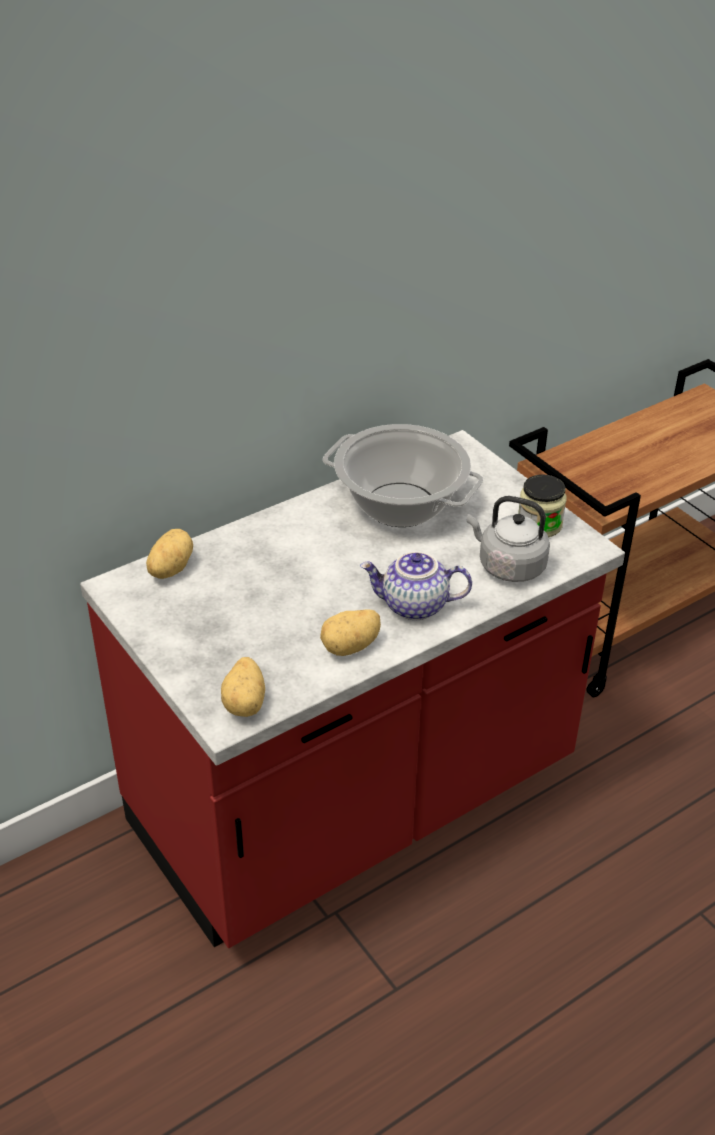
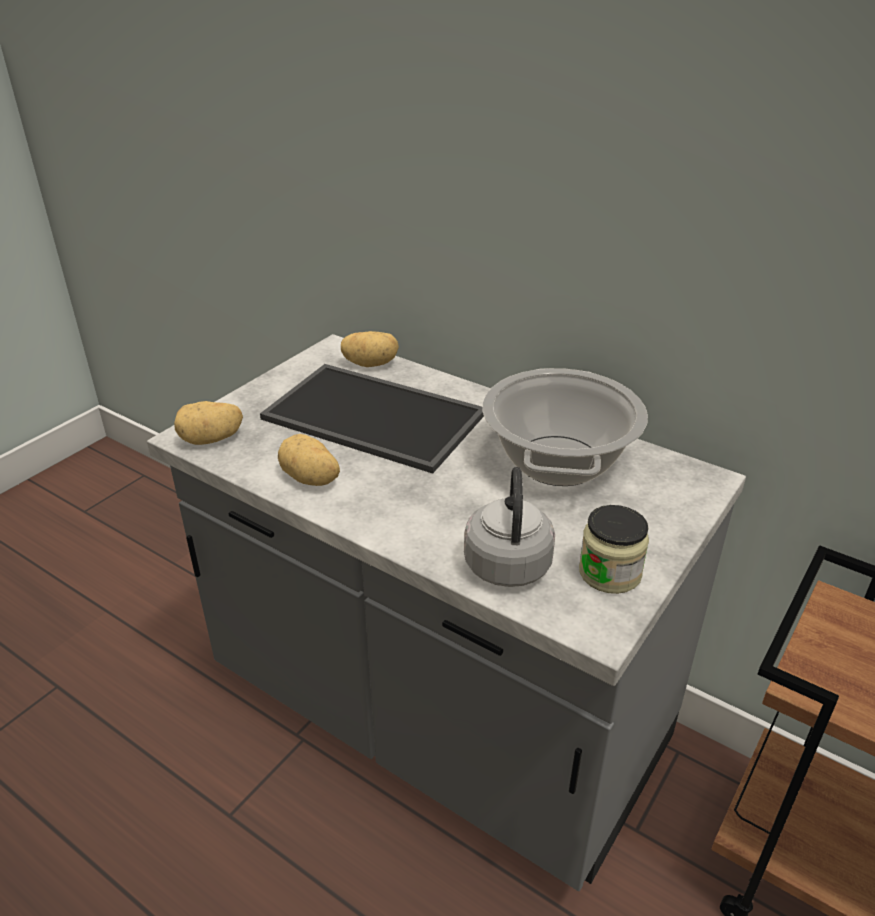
camera: 70 degrees right, 5 degrees down
(270, 585) = (377, 415): none -> tray
(354, 801) = (437, 713): red counter -> grey counter
(414, 606) = (393, 505): teapot -> none

